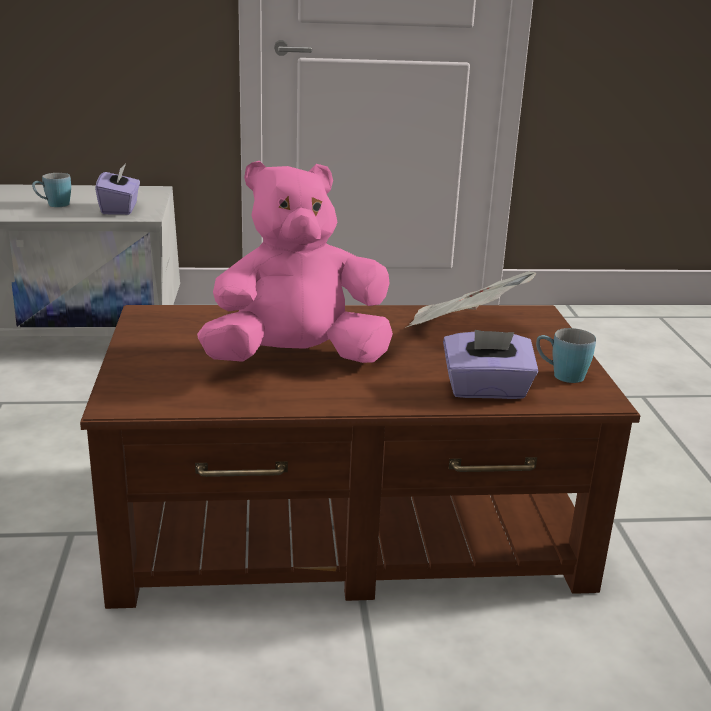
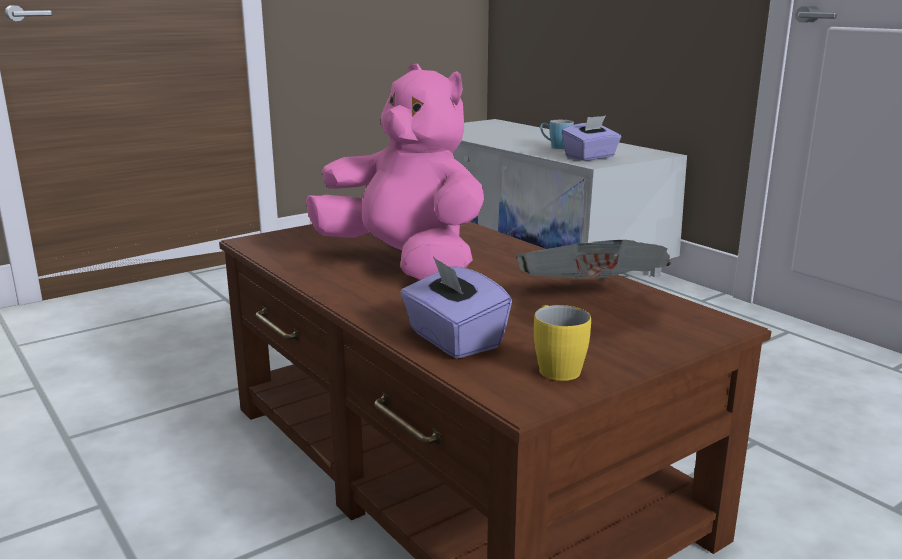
camera: 60 degrees right, 5 degrees down
(560, 375) = (555, 366): blue mug -> yellow mug

